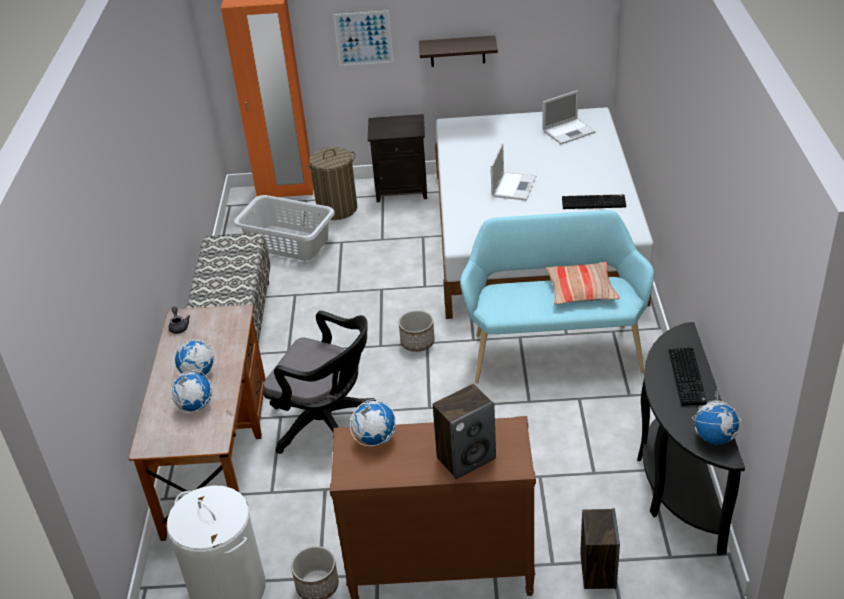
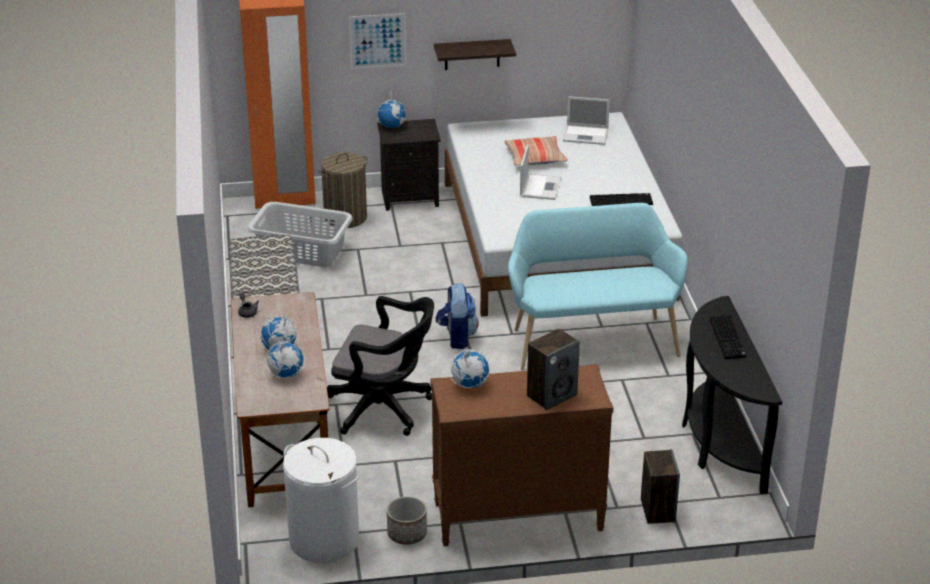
camera: 10 degrees left, 5 degrees down
(417, 342) = (457, 337): planter -> backpack
(569, 131) = (586, 135): laptop -> laptop turned 45 degrees clockwise
(581, 290) = (620, 277): pillow -> pillow (535, 158)
(714, 437) = (755, 381): globe -> globe (392, 126)

